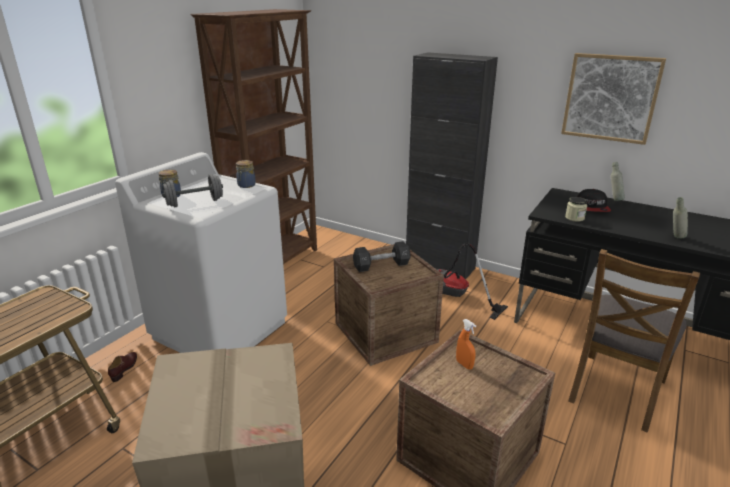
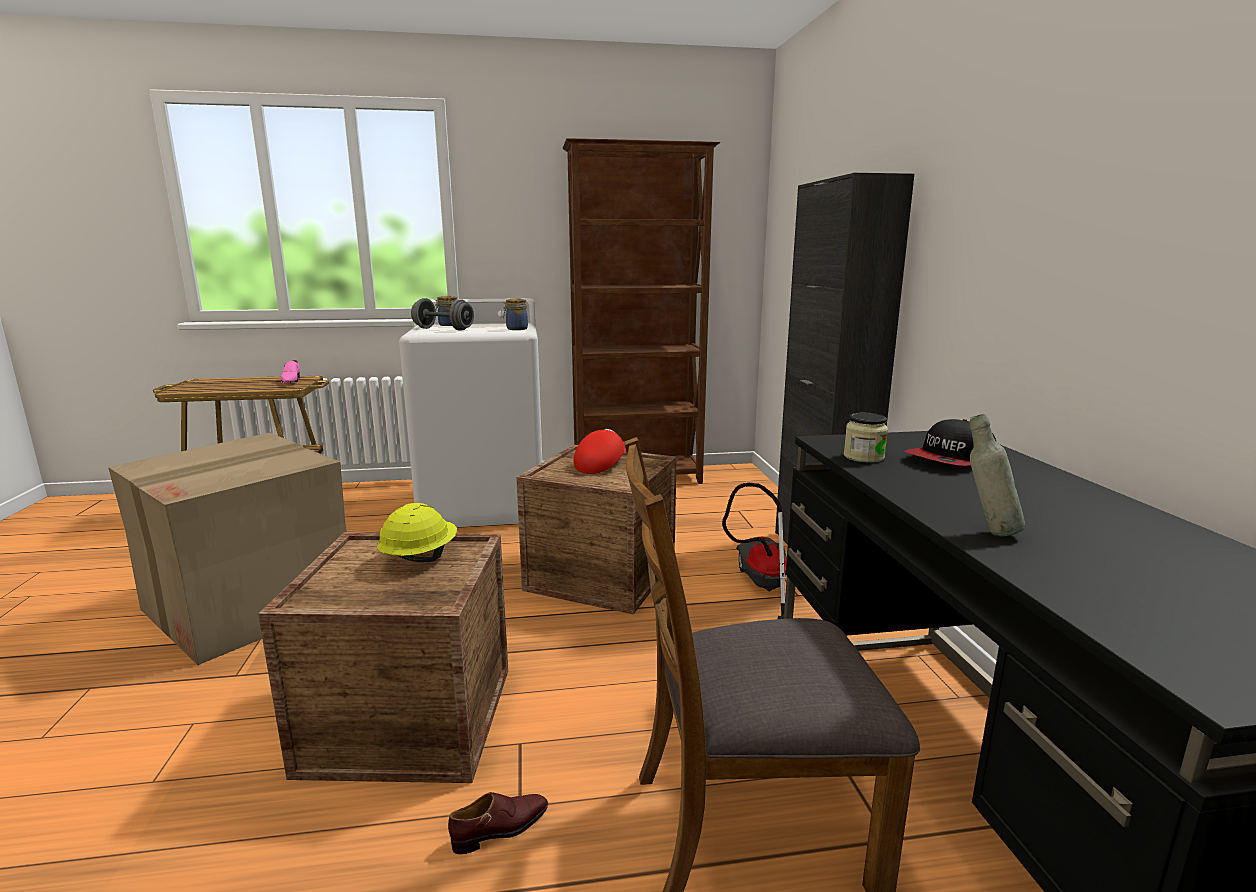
camera: 50 degrees right, 10 degrees down
(40, 303) = (291, 381): none -> pink shoe
(125, 368) = (382, 496): brown shoe -> brown shoe (501, 829)
(381, 265) = (601, 465): black dumbbell -> red cap
(464, 364) = (419, 558): orange spray bottle -> yellow hard hat
(610, 98) = (1066, 224): picture -> none
(614, 200) = (1045, 466): grey bottle -> none

